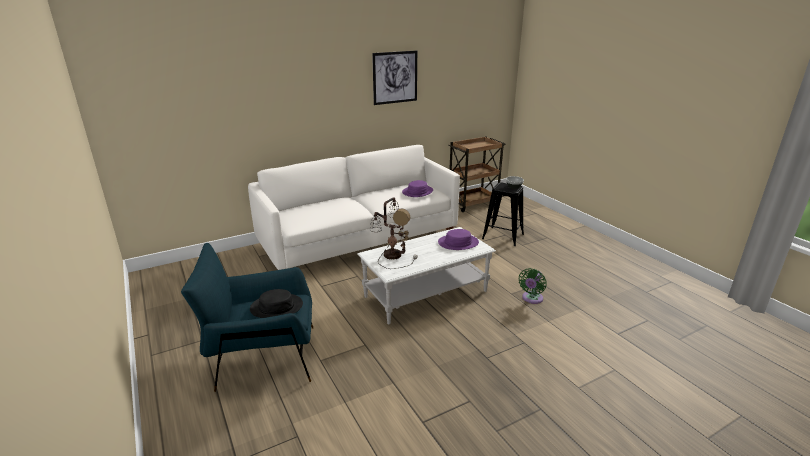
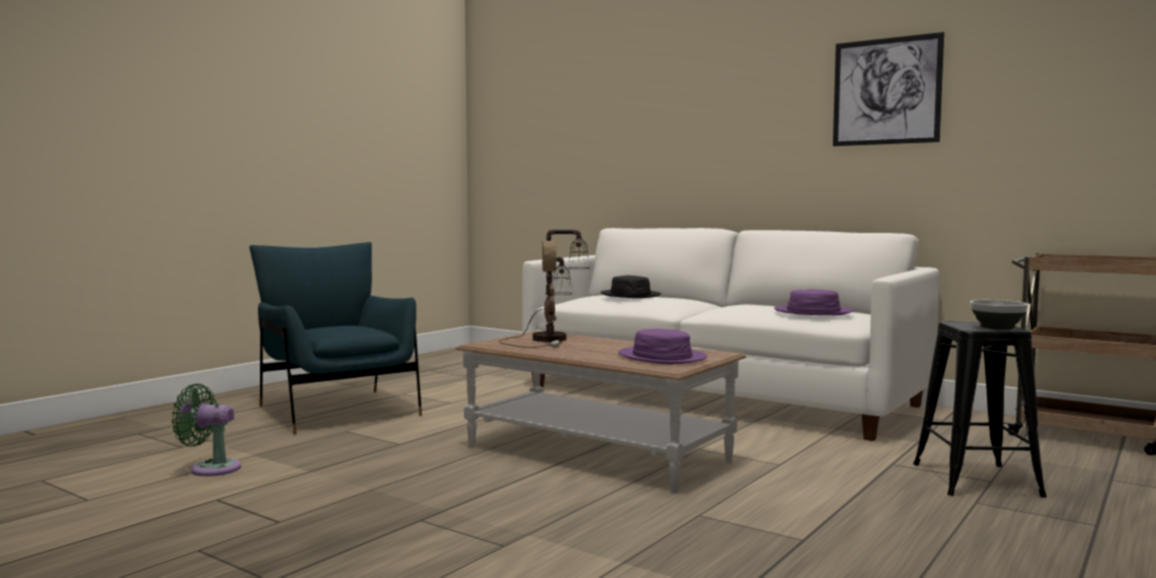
camera: 65 degrees right, 20 degrees down
(276, 307) = (343, 327): black hat -> black hat (630, 295)
(426, 294) = (596, 454): white coffee table -> brown coffee table
(531, 299) = (705, 536): green fan -> green fan (211, 468)

